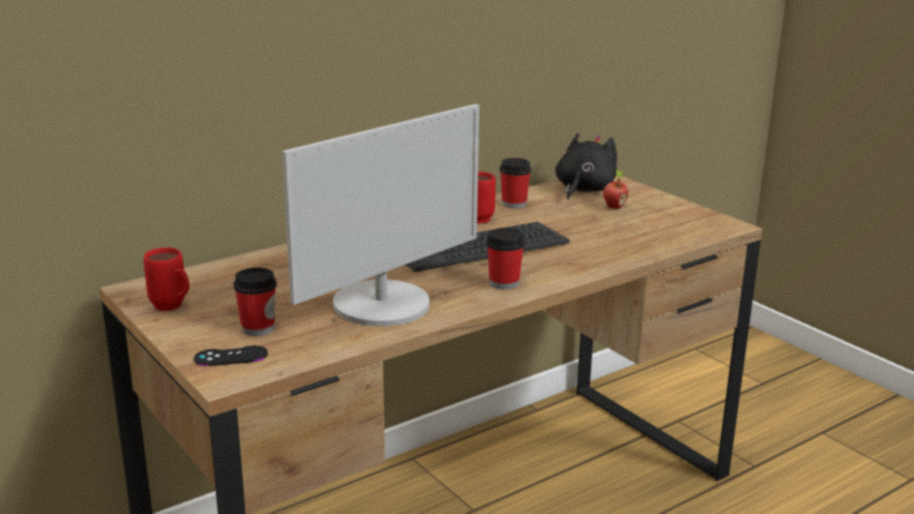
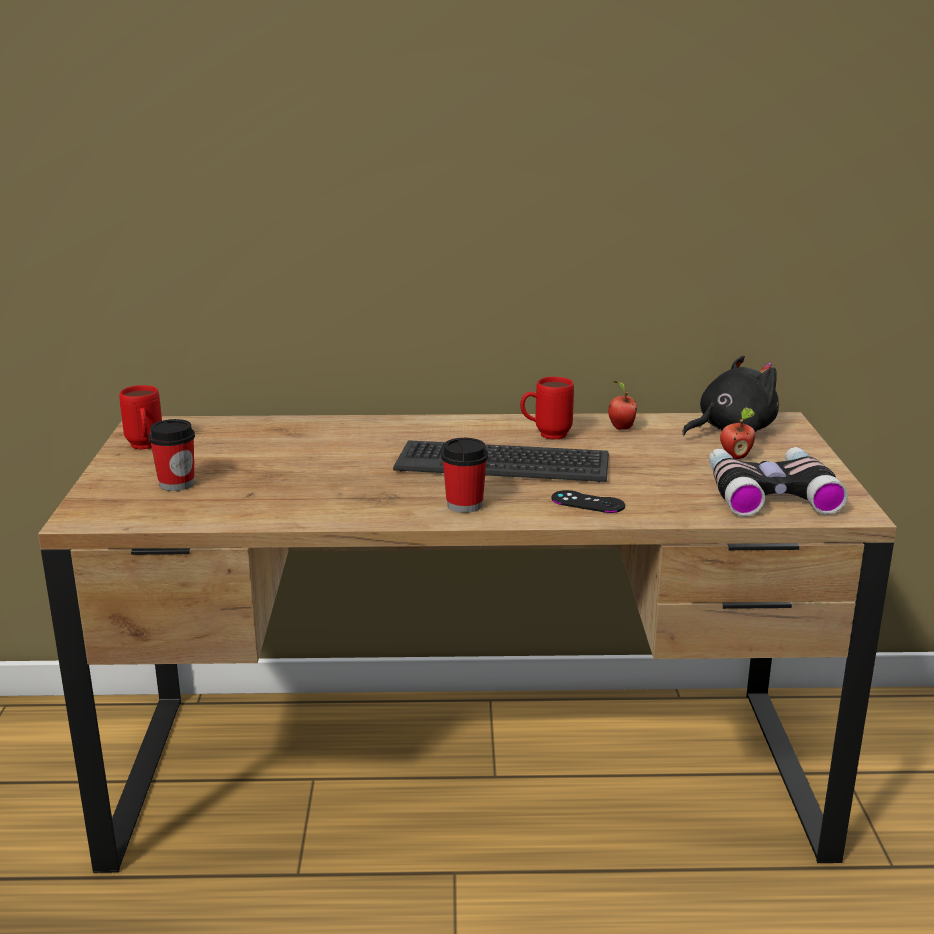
camera: 35 degrees right, 0 degrees up
(231, 356) = (116, 501): black game controller -> black game controller (587, 502)
(383, 304) = (314, 493): monitor -> none
(514, 204) = (620, 427): cup -> apple
(669, 225) = (769, 492): none -> binoculars

